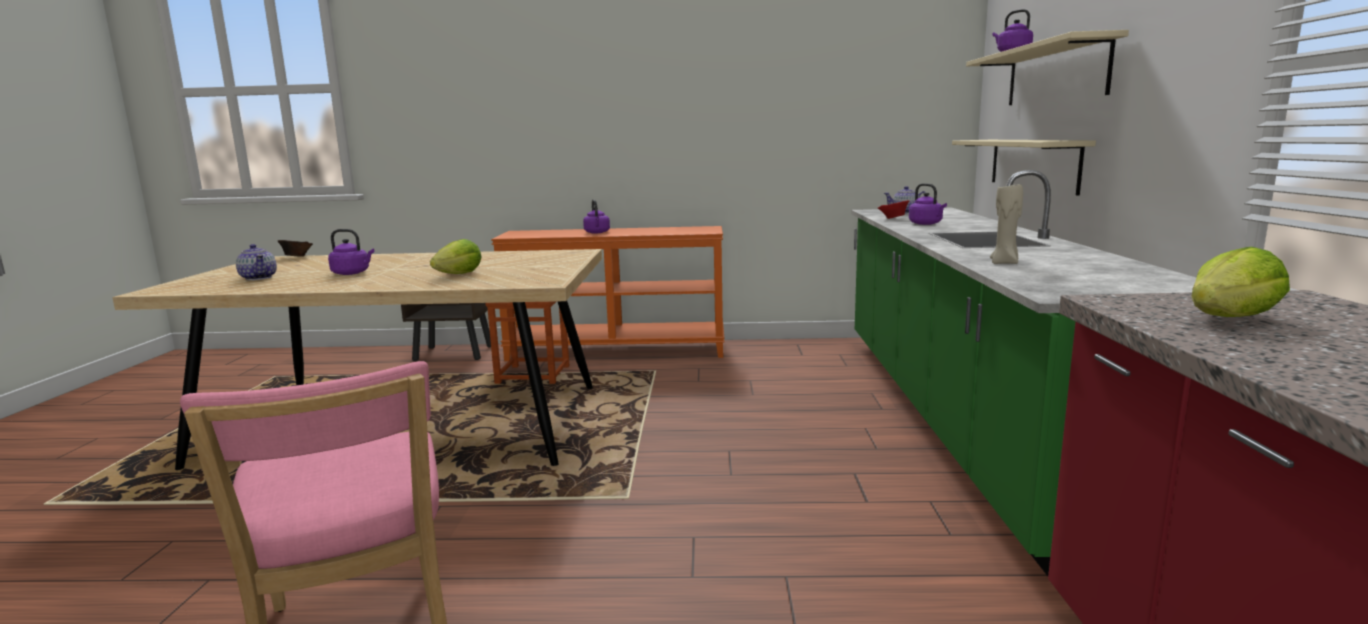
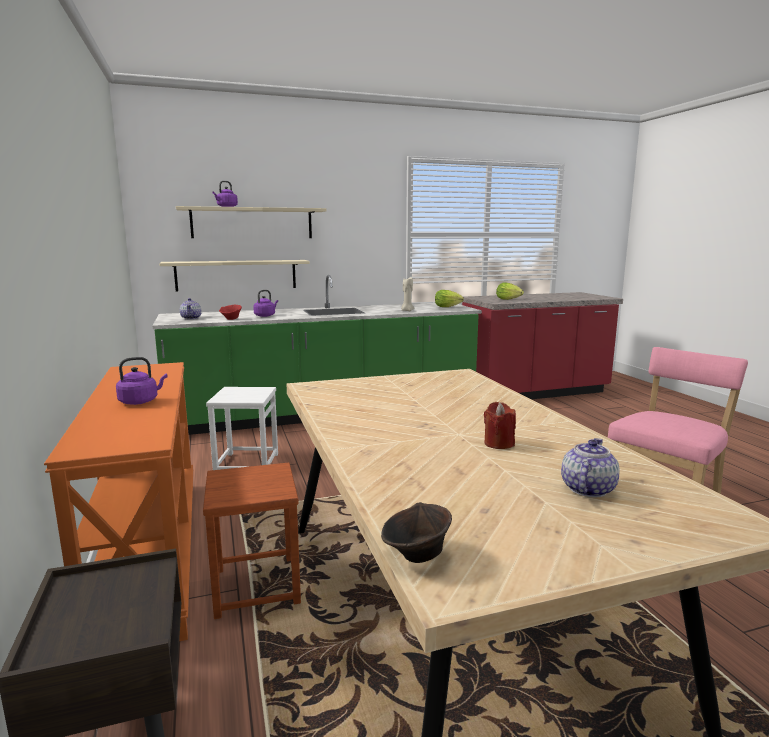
camera: 110 degrees left, 0 degrees up
(352, 273) = (498, 443): purple kettle -> red candle
(459, 274) = (458, 400): lettuce -> lettuce (447, 307)
(765, 374) = (246, 464): none -> white stool

